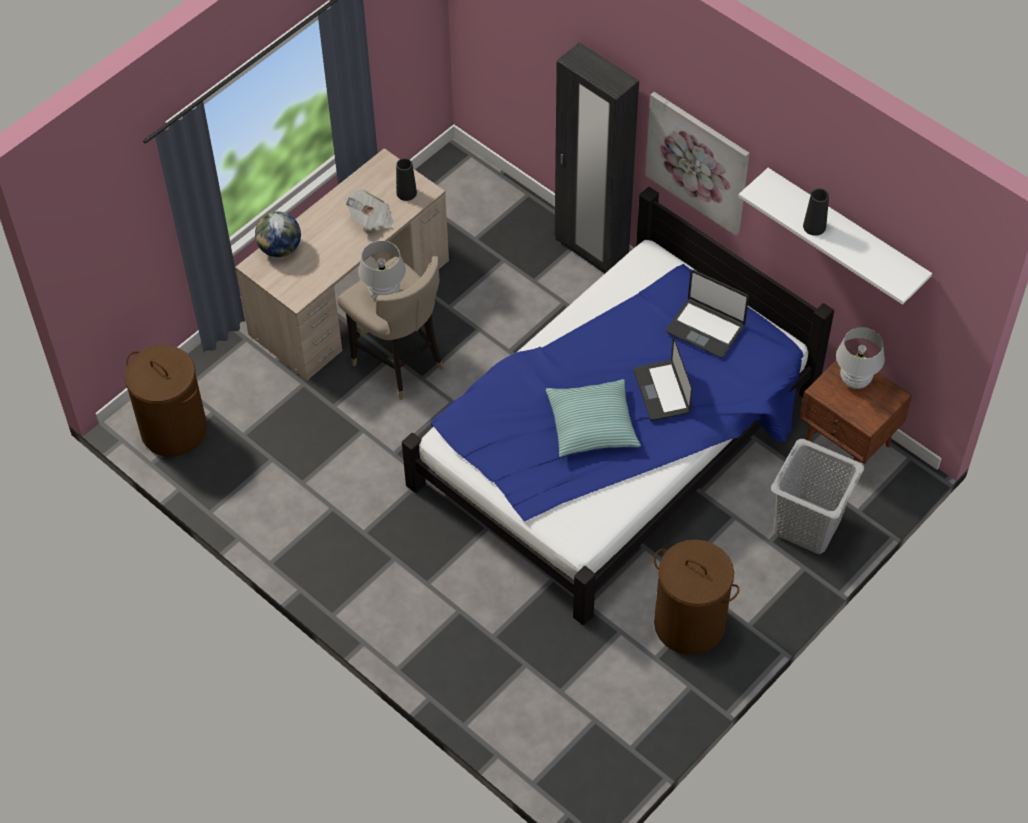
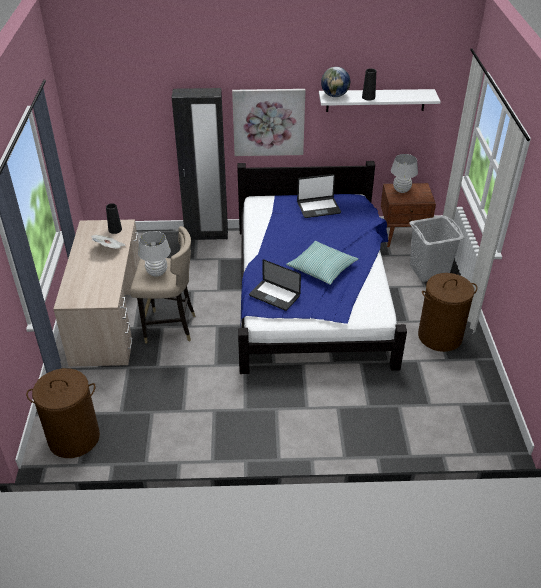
camera: 45 degrees left, 15 degrees down
(280, 249) = (72, 287): globe -> globe (335, 95)
(661, 391) = (334, 238): laptop -> laptop (274, 296)

